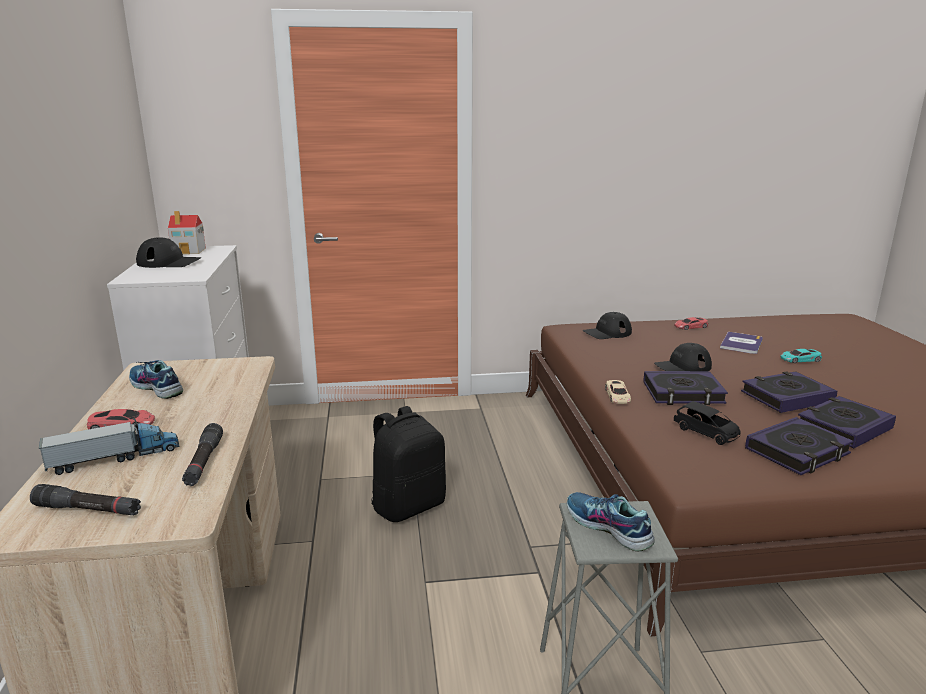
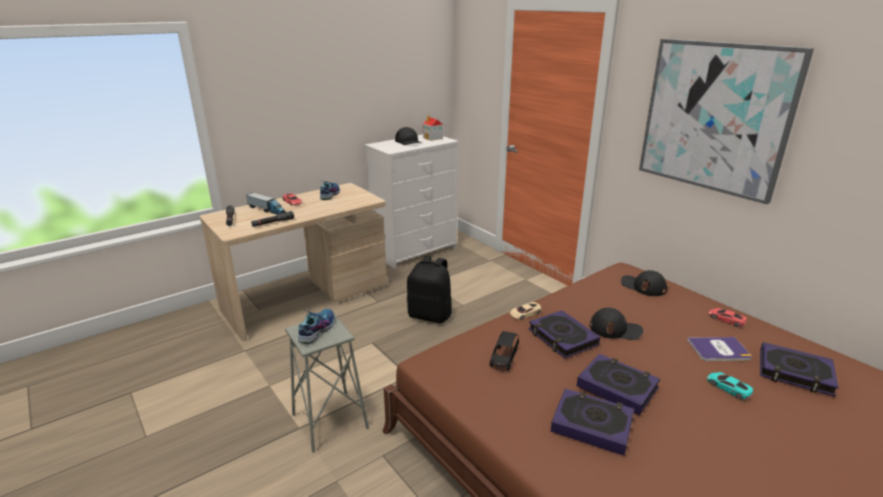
camera: 60 degrees right, 5 degrees up
(609, 137) = (715, 117): none -> picture
(682, 367) = (615, 329): black cap -> black cap turned 150 degrees clockwise
(797, 452) = (515, 402): book -> book (794, 373)

